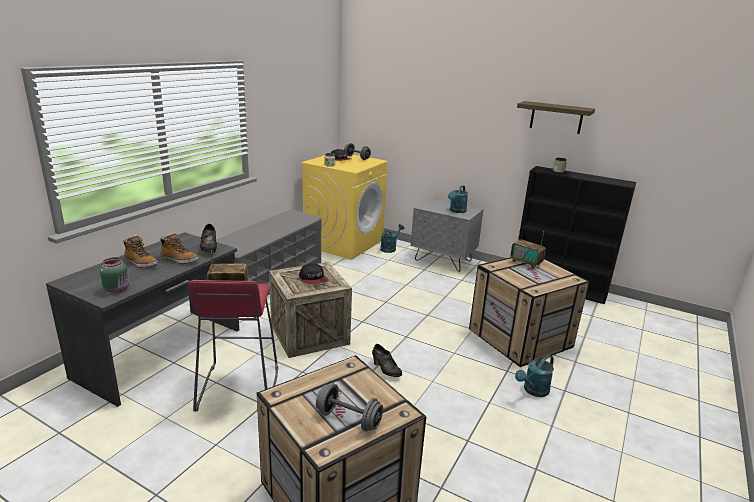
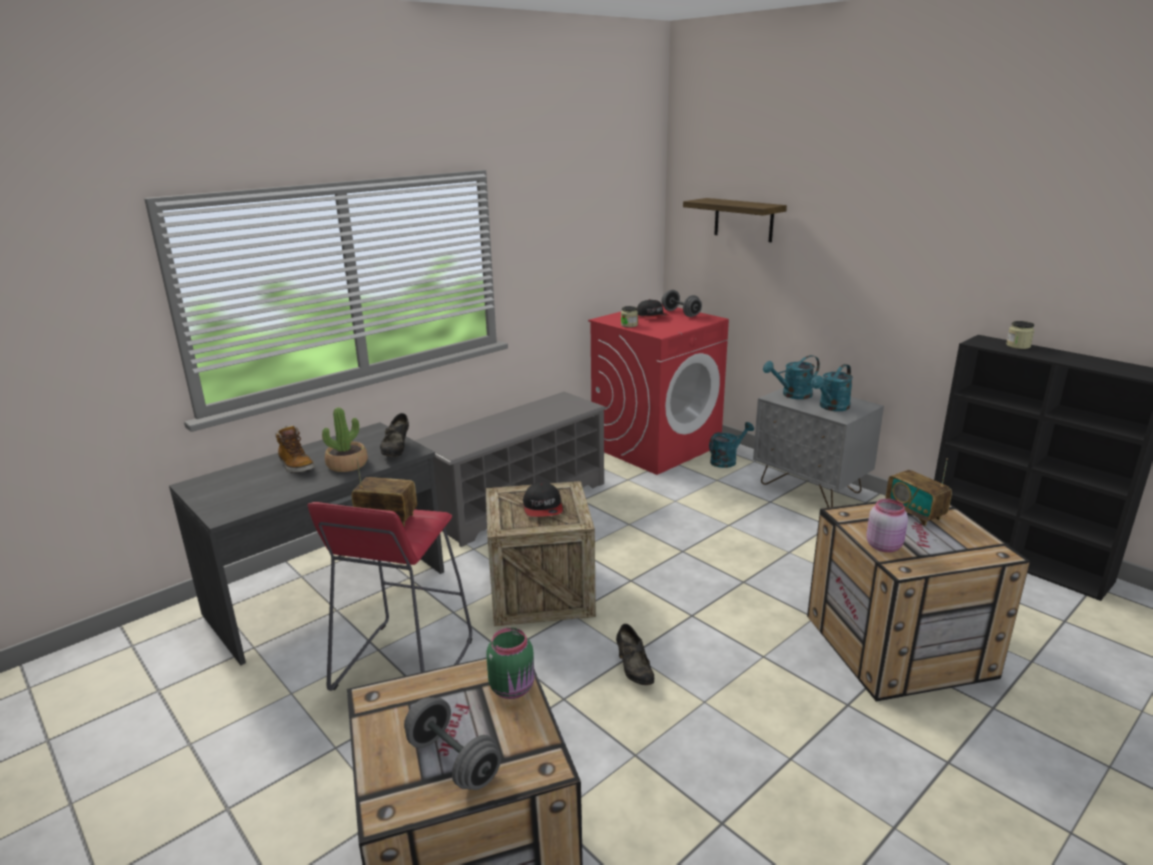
camera: 20 degrees right, 0 degrees up
(117, 290) = (244, 503): green jar -> green jar (513, 688)
(179, 260) = (347, 464): boot -> potted plant
(344, 243) = (656, 446): yellow washing machine -> red washing machine
(519, 280) = (884, 546): none -> pink jar
(533, 391) = (884, 752): turquoise watering can -> turquoise watering can (792, 395)
(556, 117) = (1019, 248): shelf -> shelf (743, 220)

